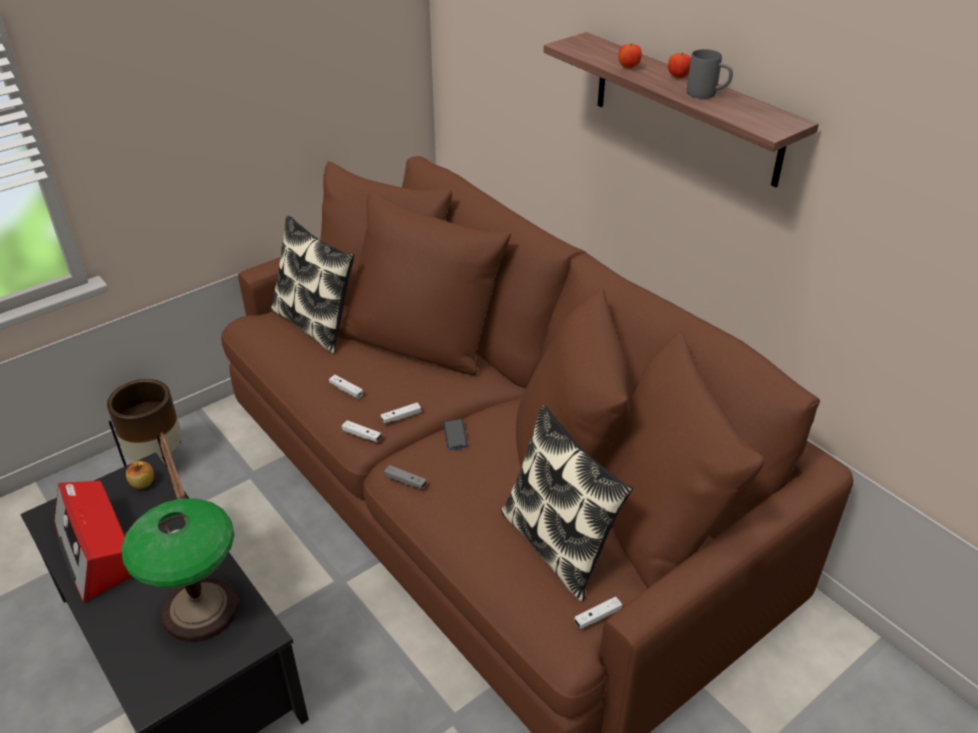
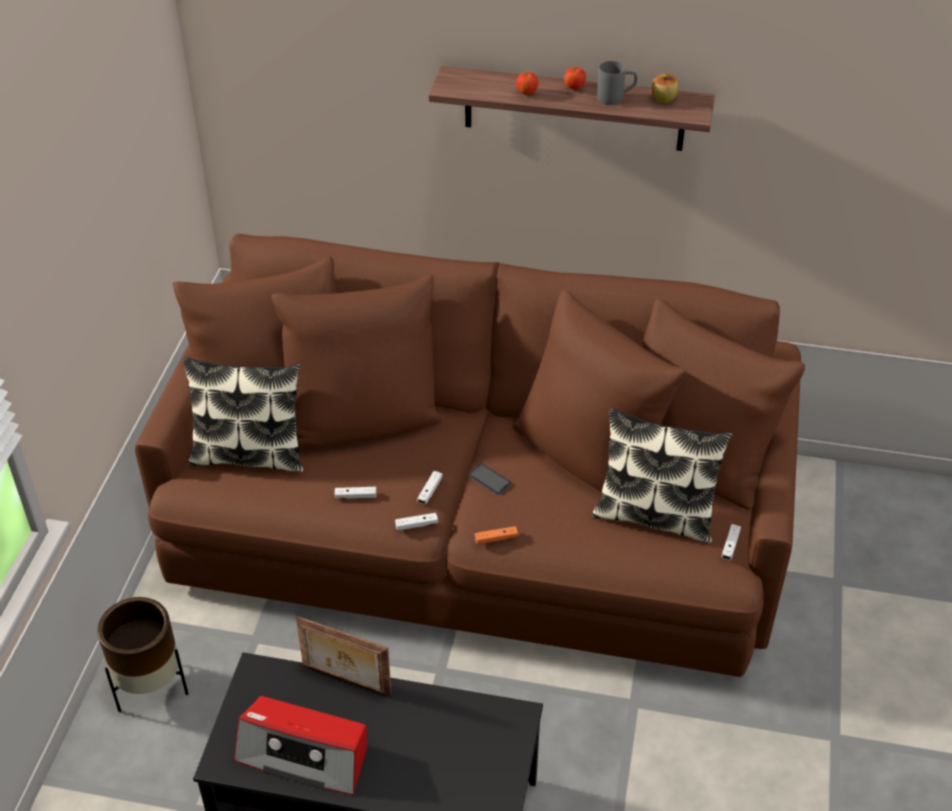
camera: 40 degrees left, 5 degrees up
(143, 483) = (269, 682): apple -> apple (663, 99)
(201, 610) = (452, 733): table lamp -> none
(405, 481) = (496, 538): grey game controller -> orange game controller

